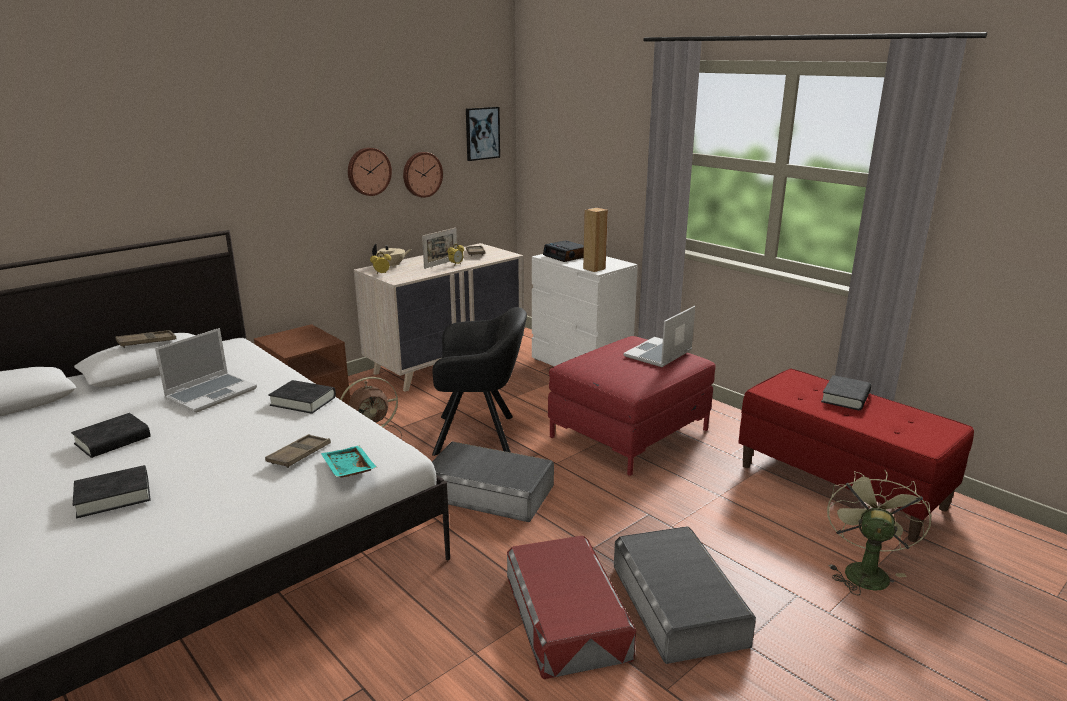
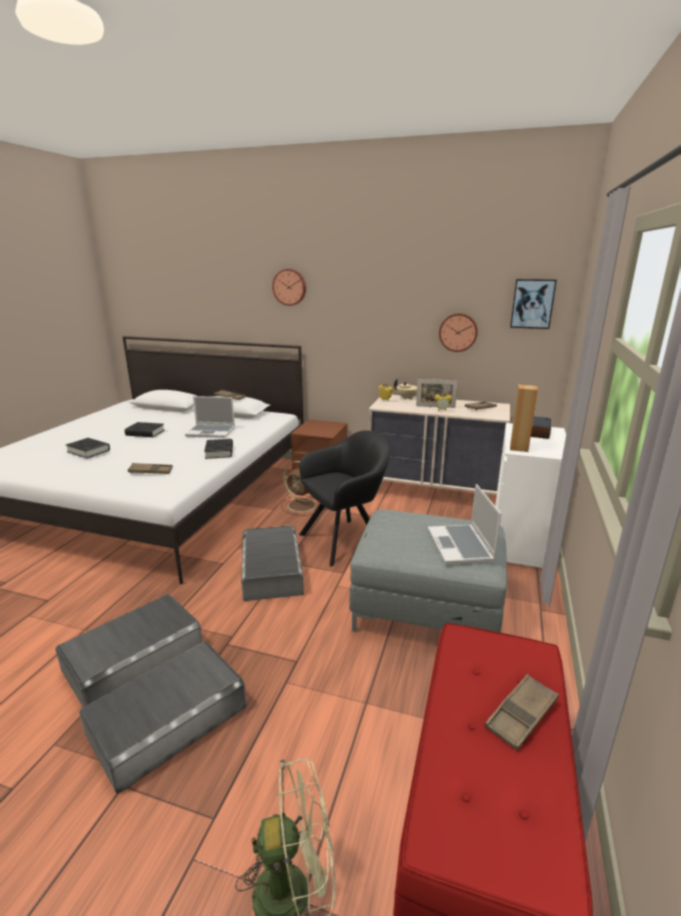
camera: 60 degrees right, 0 degrees up
(347, 470) = (138, 488): turquoise tray -> none
(368, 171) = (408, 322): wall clock -> wall clock (290, 287)
(480, 435) = (346, 539): black armchair -> black armchair turned 90 degrees counterclockwise
(565, 615) = (134, 657): red storage box -> grey storage box
(629, 433) = (426, 608): red ottoman -> grey ottoman
(658, 354) = (461, 546): laptop -> laptop turned 105 degrees counterclockwise
(845, 397) = (521, 715): black book -> brown tray

